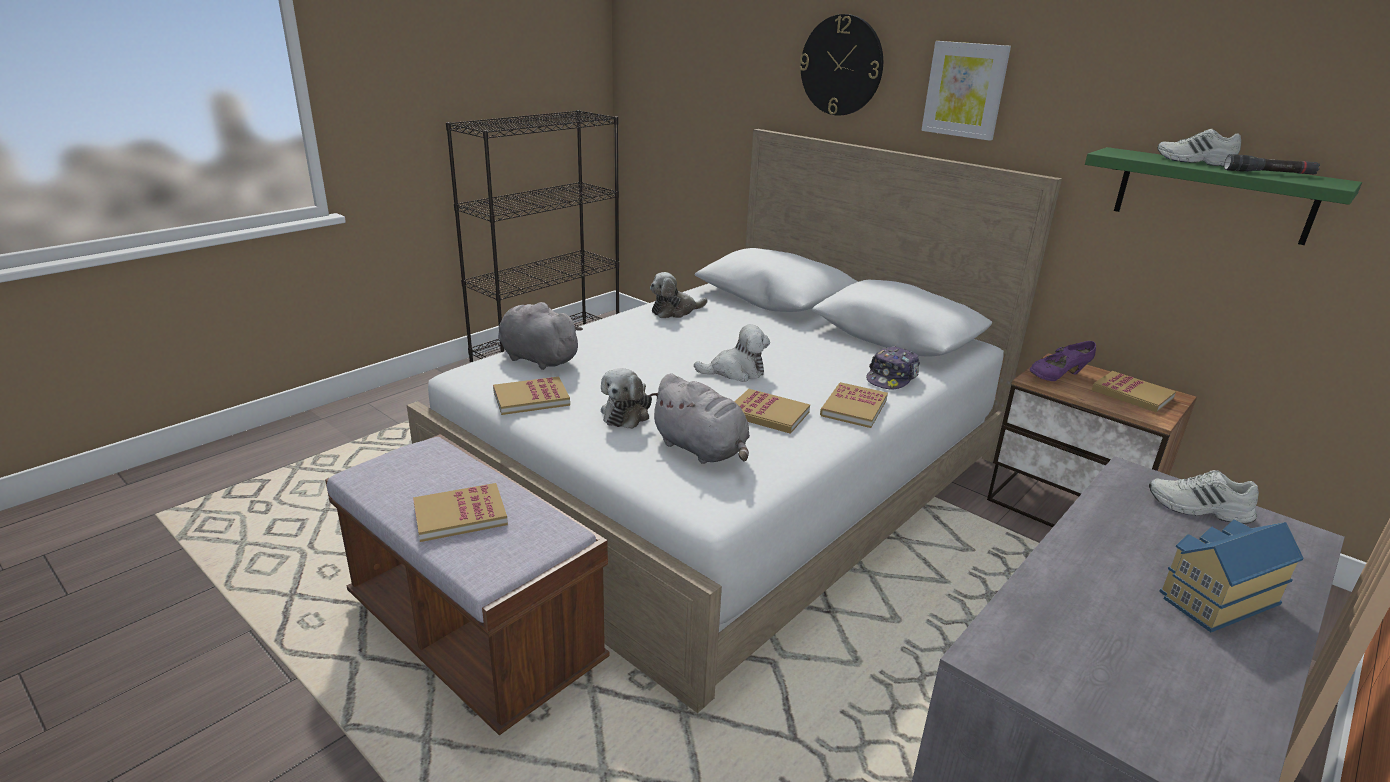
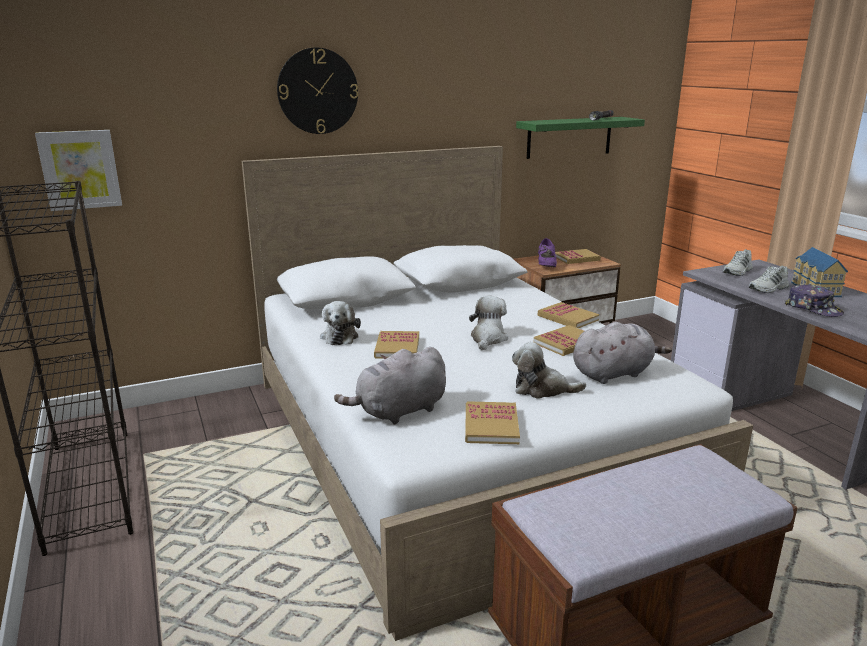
camera: 65 degrees left, 5 degrees down
(460, 515) = (675, 497): book -> book (397, 347)
(627, 413) = (542, 389): plush toy -> plush toy turned 150 degrees clockwise
(892, 378) = (527, 298): cap -> cap (813, 309)
(965, 90) = (424, 98): picture -> picture (80, 169)
(1195, 161) = (568, 120): white shoe -> white shoe (769, 289)

